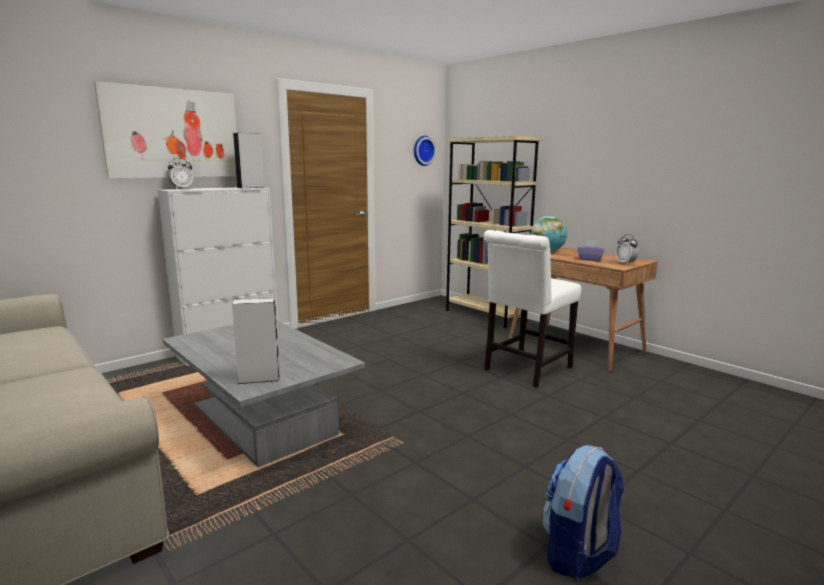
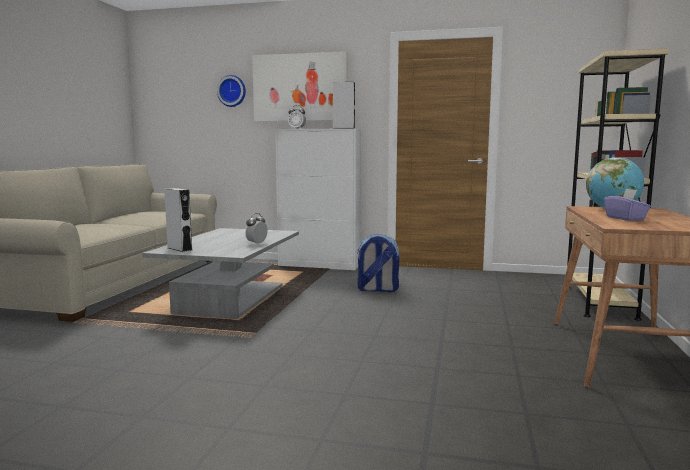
camera: 55 degrees right, 5 degrees down
(422, 150) = (579, 89): wall clock -> wall clock (232, 91)
(525, 370) = (482, 346): white chair -> none
(578, 554) = (138, 431): backpack -> backpack (377, 290)
(625, 263) = (656, 226): alarm clock -> alarm clock (256, 243)

